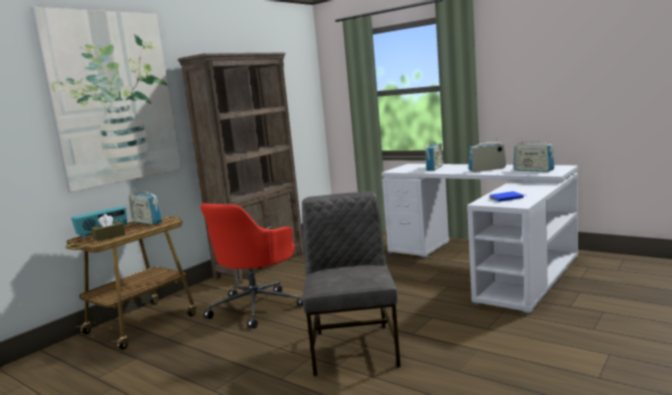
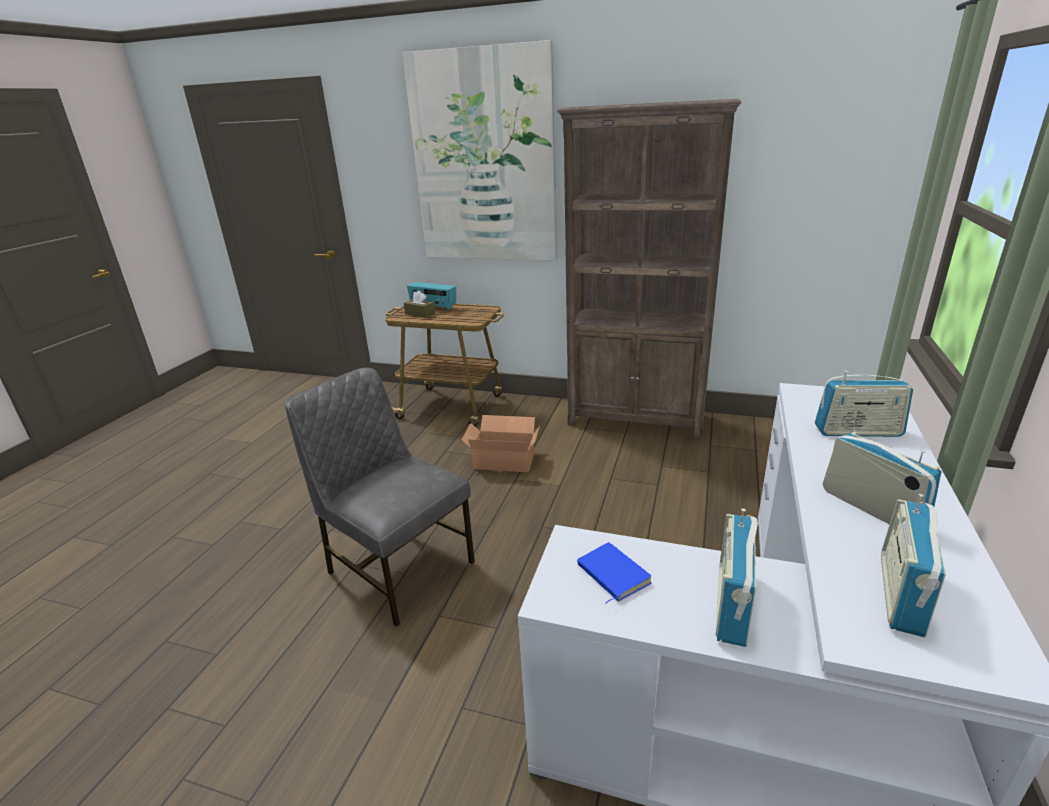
camera: 70 degrees right, 15 degrees up
(147, 222) = (472, 312): radio -> radio (732, 605)
(257, 307) = (503, 459): red office chair -> cardboard box
(354, 347) = (398, 567): grey chair -> grey chair turned 120 degrees counterclockwise

